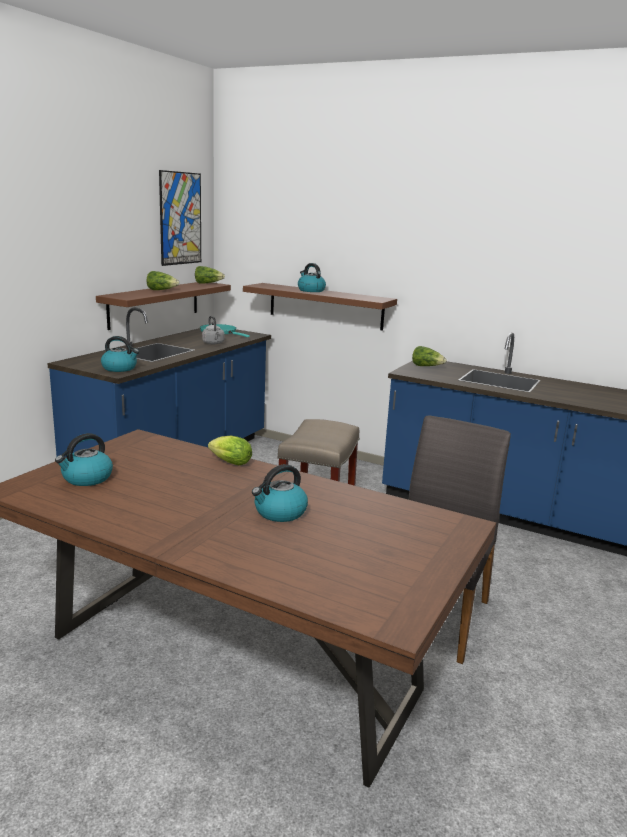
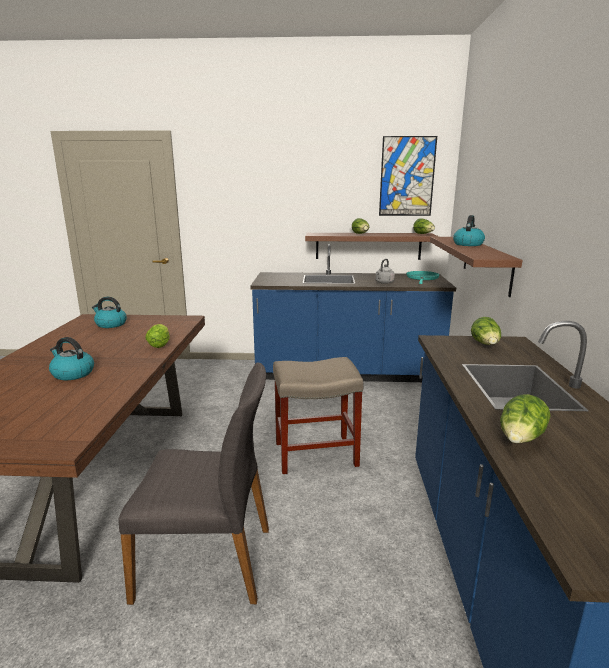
camera: 65 degrees right, 0 degrees up
(120, 368) = (272, 281): kettle -> none
(567, 397) = (521, 439): none -> lettuce

